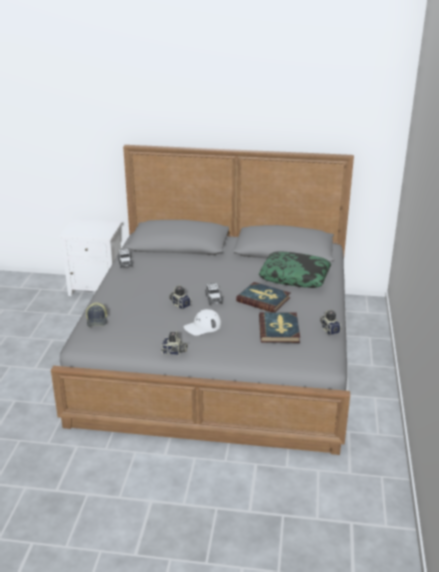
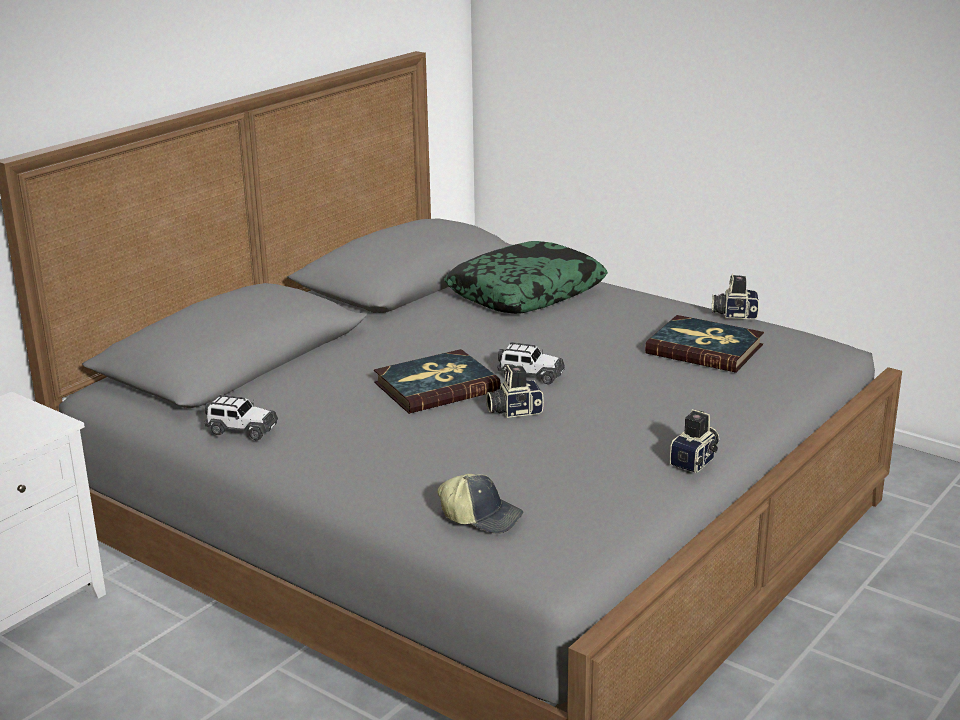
camera: 60 degrees left, 5 degrees down
(202, 326) = (628, 409): white cap -> none
(263, 299) = (583, 335): book -> book (436, 387)

